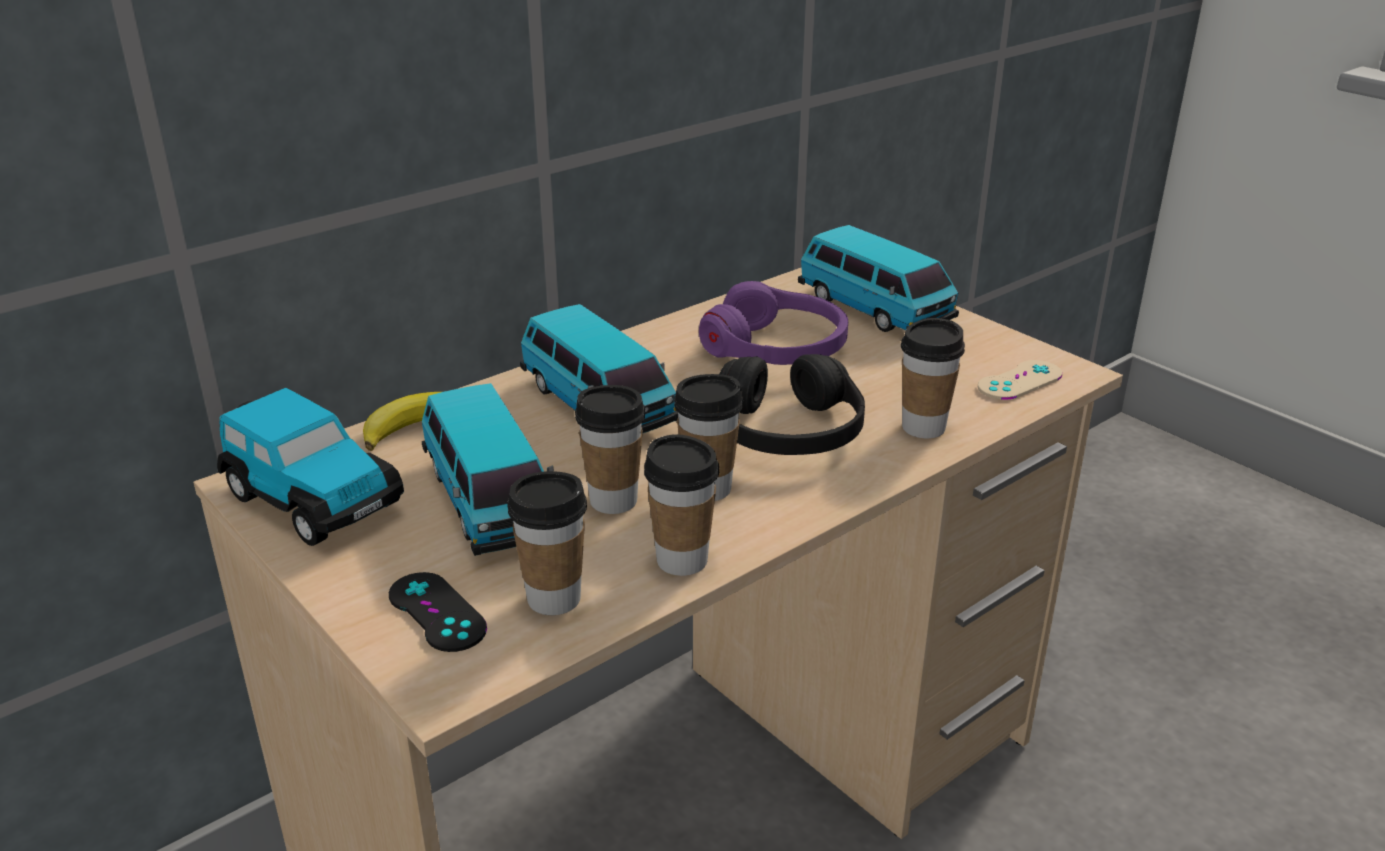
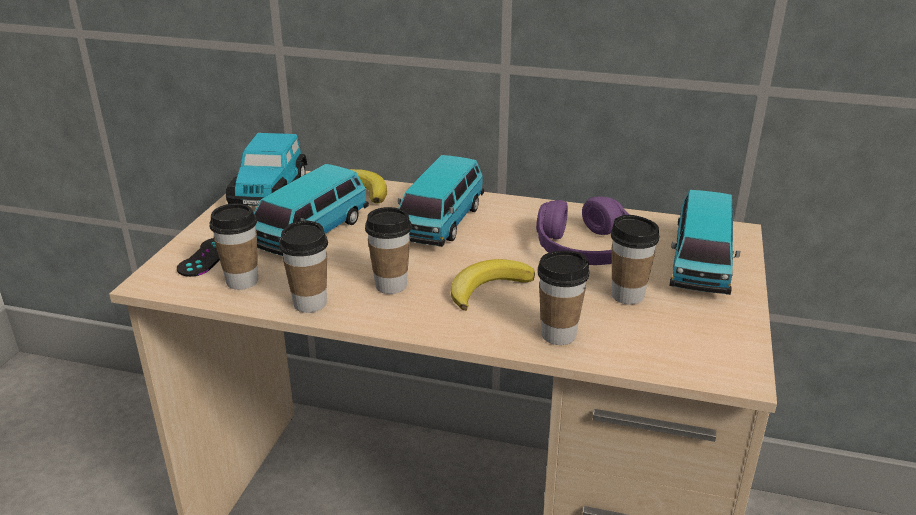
camera: 55 degrees right, 0 degrees up
(613, 500) = (347, 263): cup -> cup (627, 295)
(787, 431) = (487, 288): black headphones -> banana
(1019, 381) = (686, 355): beige game controller -> none

